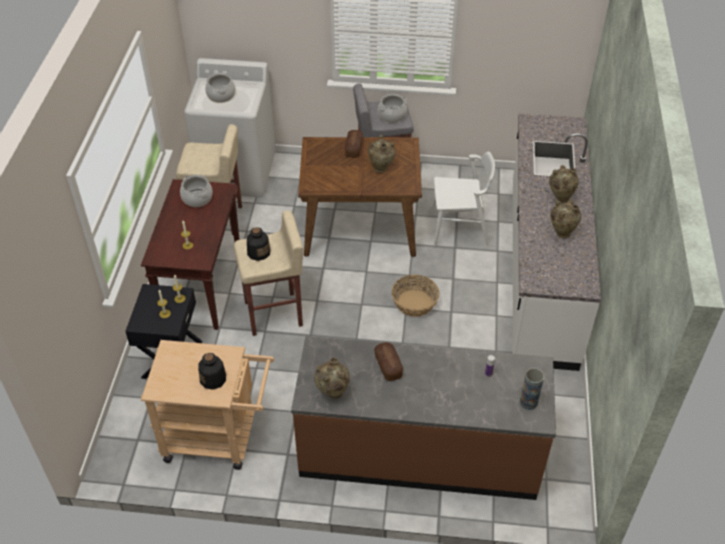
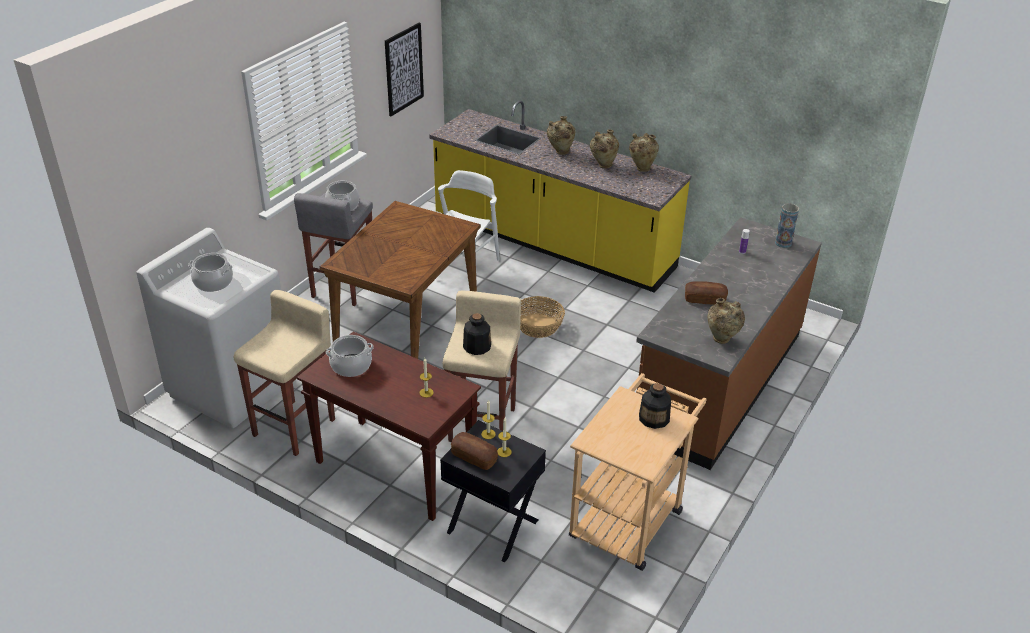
camera: 65 degrees left, 10 degrees down
(353, 148) = (373, 240): bread -> bread (474, 457)
(381, 168) = (420, 234): beige vase -> beige vase (641, 168)
(531, 48) = (404, 69): none -> picture
(540, 271) = (552, 244): white counter -> yellow counter

